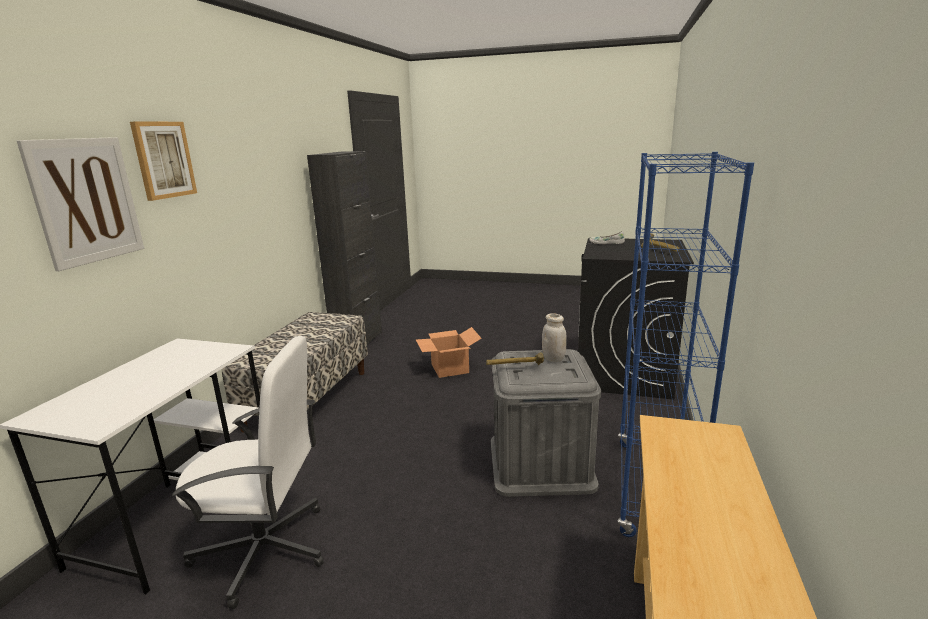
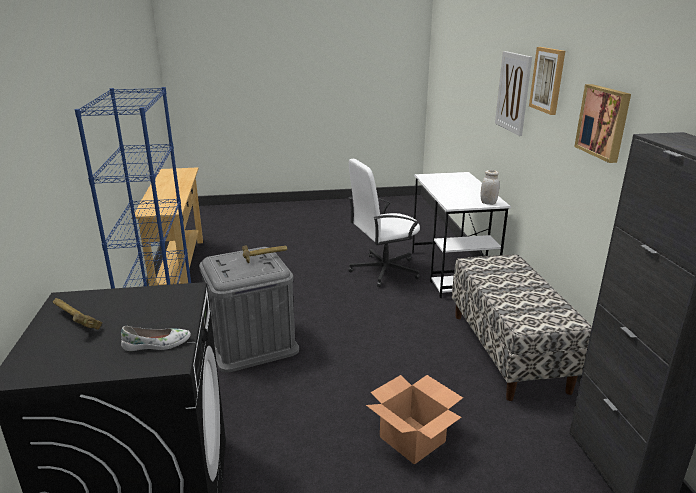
camera: 155 degrees right, 5 degrees up
(250, 174) = (604, 122): none -> picture
(553, 359) = (237, 270): white jar -> white jar (488, 203)

